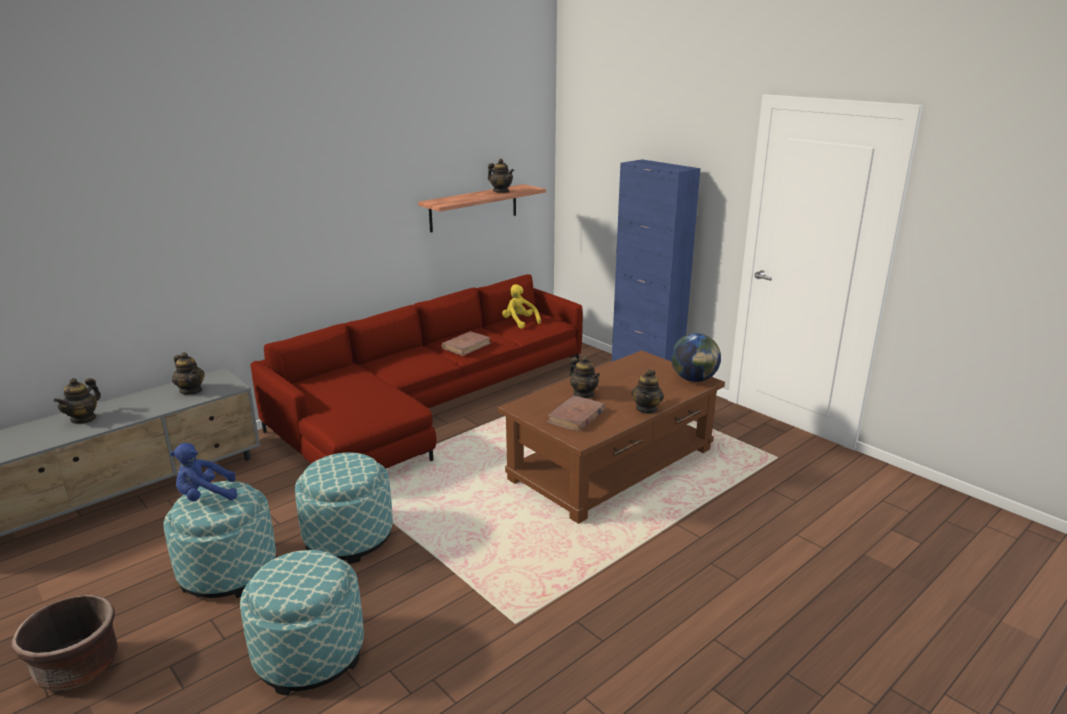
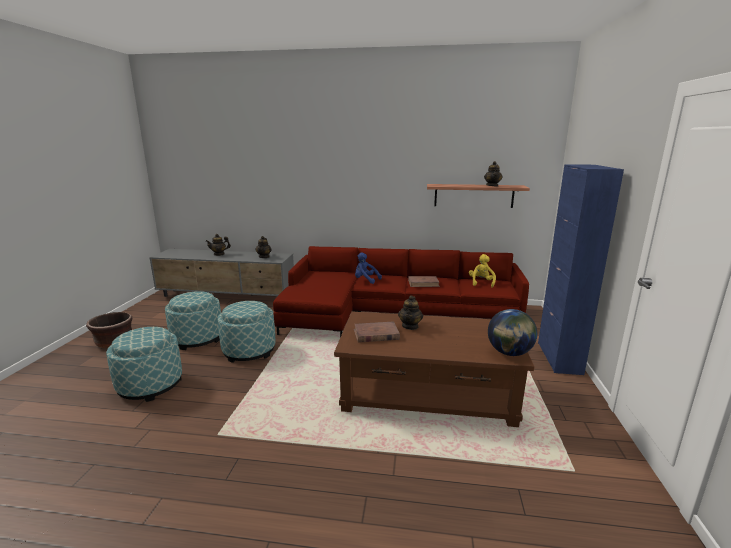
camera: 50 degrees right, 5 degrees down
(205, 496) = (192, 295): blue plush toy -> blue plush toy (365, 280)
(647, 409) = (428, 352): teapot -> none

